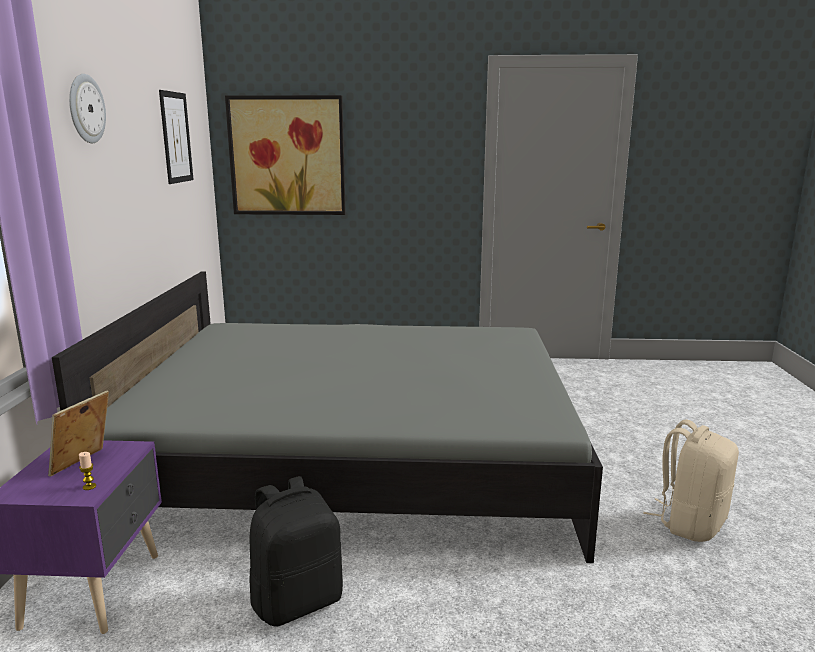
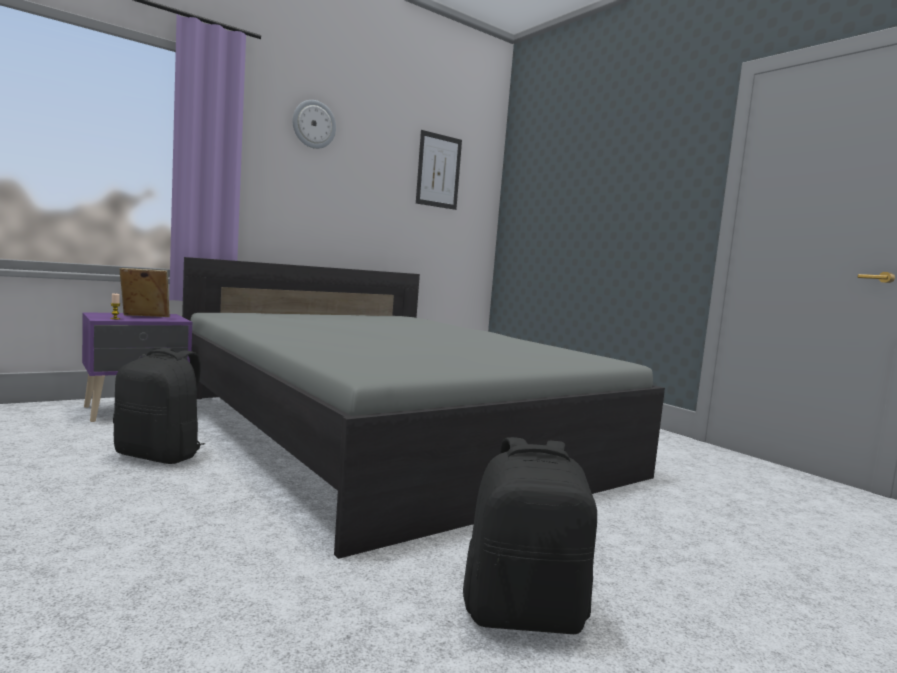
camera: 50 degrees right, 10 degrees down
(287, 156) = (546, 196): picture -> none
(690, 523) = (524, 614): beige backpack -> black backpack

